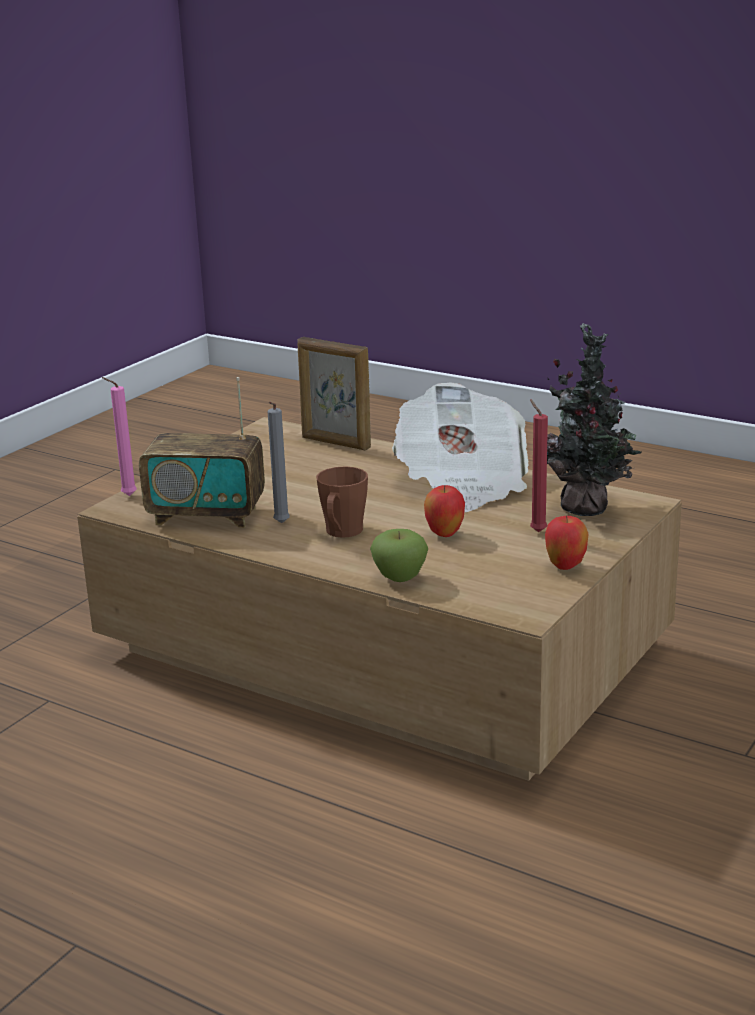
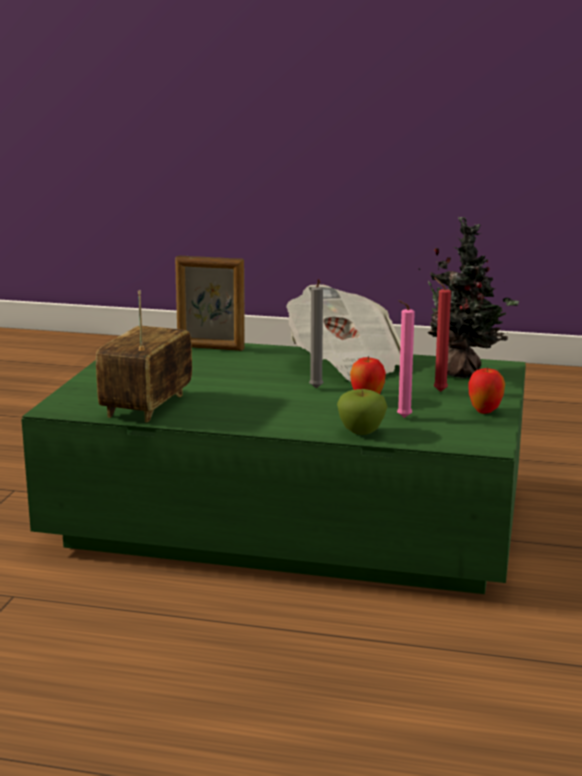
camera: 20 degrees left, 5 degrees down
(126, 496) = (57, 399): pink candle -> pink candle (402, 418)
(206, 515) = (147, 406): radio -> radio turned 120 degrees clockwise
(280, 524) = (220, 406): grey candle -> grey candle (316, 389)
(342, 533) = (280, 407): brown mug -> none
(384, 649) = (292, 517): brown coffee table -> green coffee table

